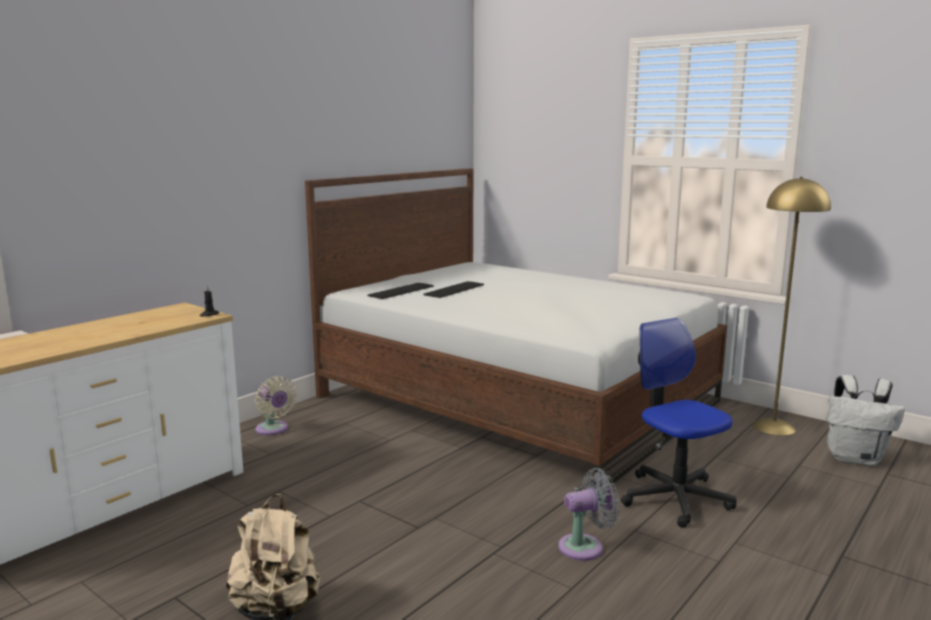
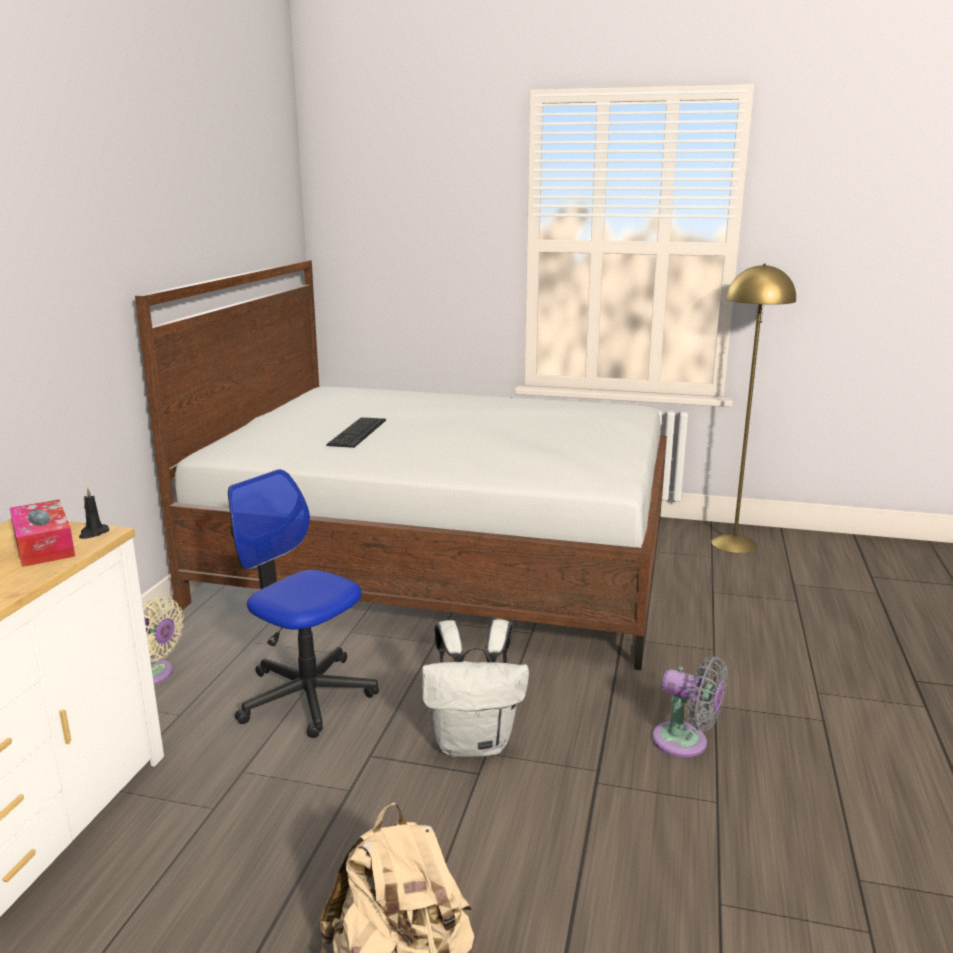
camera: 25 degrees left, 5 degrees up
(178, 316) = (44, 545): none -> tissue box
(401, 291) = (289, 443): keyboard -> none
(585, 547) = (685, 742): grey fan -> grey fan turned 75 degrees clockwise
(675, 498) = (719, 653): office chair -> office chair (306, 695)
(855, 458) = (832, 565): white backpack -> white backpack (474, 743)

